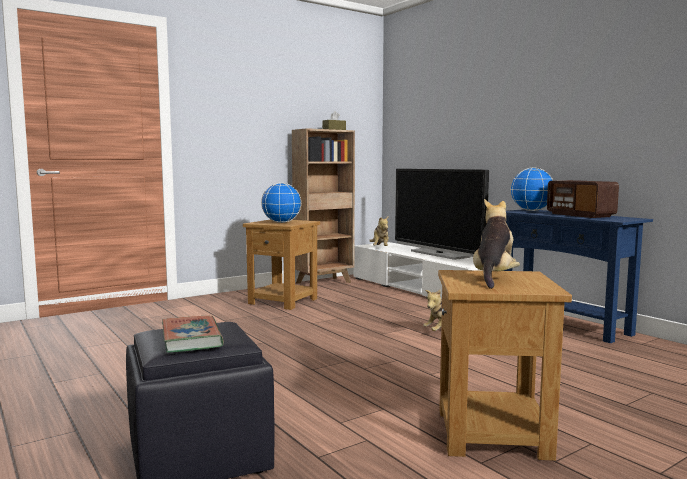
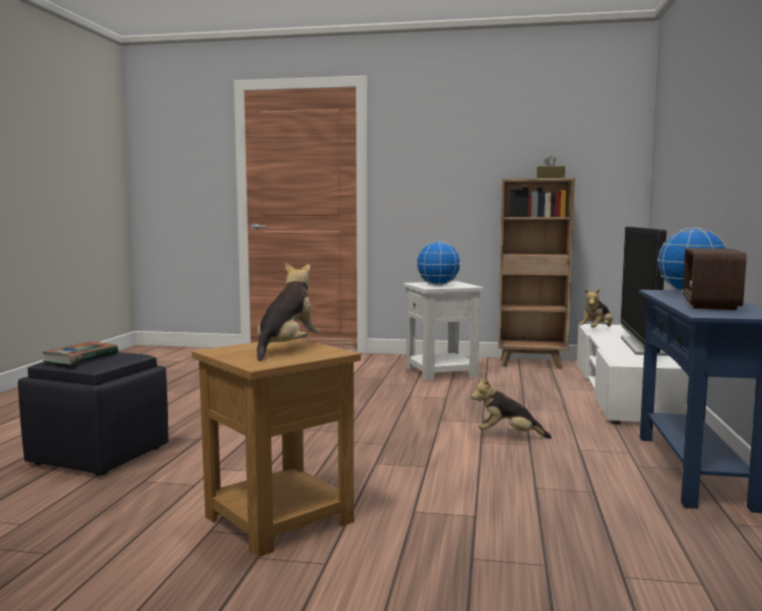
camera: 45 degrees right, 0 degrees up
(284, 301) = (441, 372): brown side table -> white side table
(493, 277) = (287, 349): plush toy -> plush toy turned 45 degrees counterclockwise

